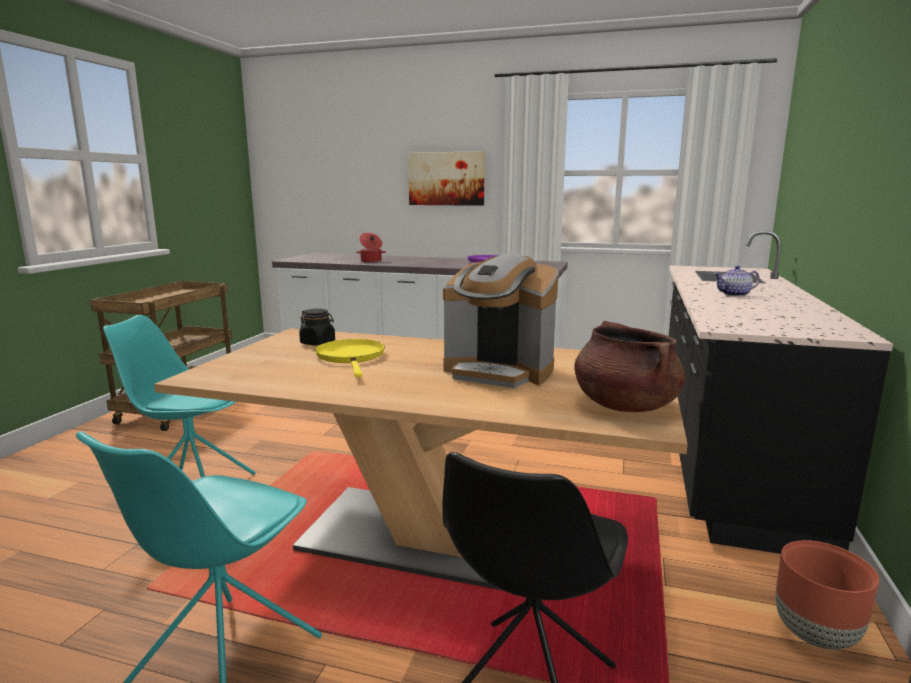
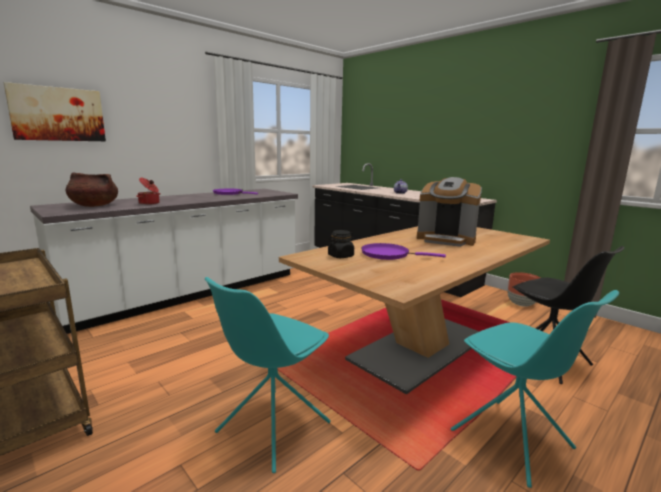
camera: 60 degrees left, 0 degrees up
(351, 357) = (388, 254): yellow frying pan -> purple frying pan
(446, 179) = (165, 130): picture -> picture (58, 114)
(499, 372) = (446, 240): coffee machine -> coffee machine turned 60 degrees clockwise
(624, 405) = (507, 236): brown cooking pot -> brown cooking pot (94, 206)

